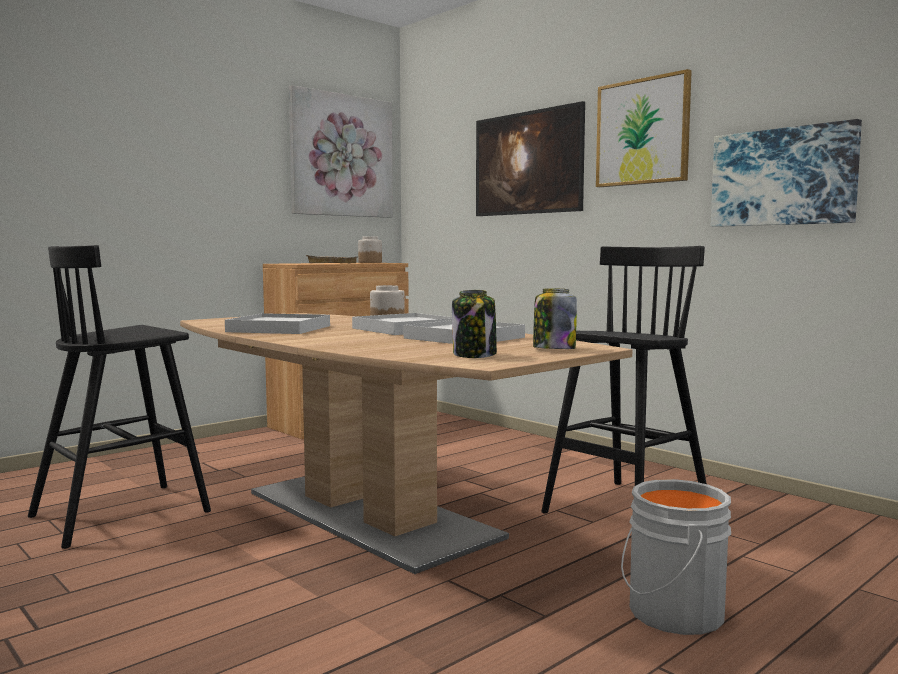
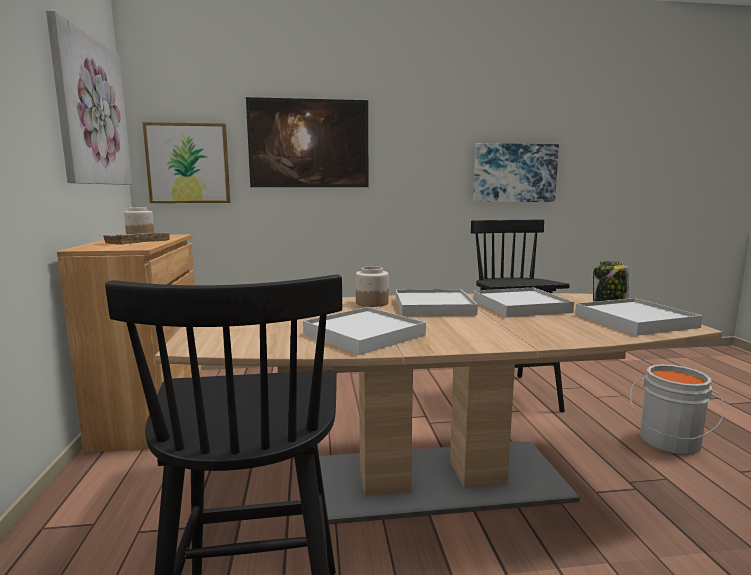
camera: 55 degrees left, 5 degrees up
(475, 355) = (634, 320): jar -> white tray
(642, 132) = (419, 132): picture -> picture (188, 163)

